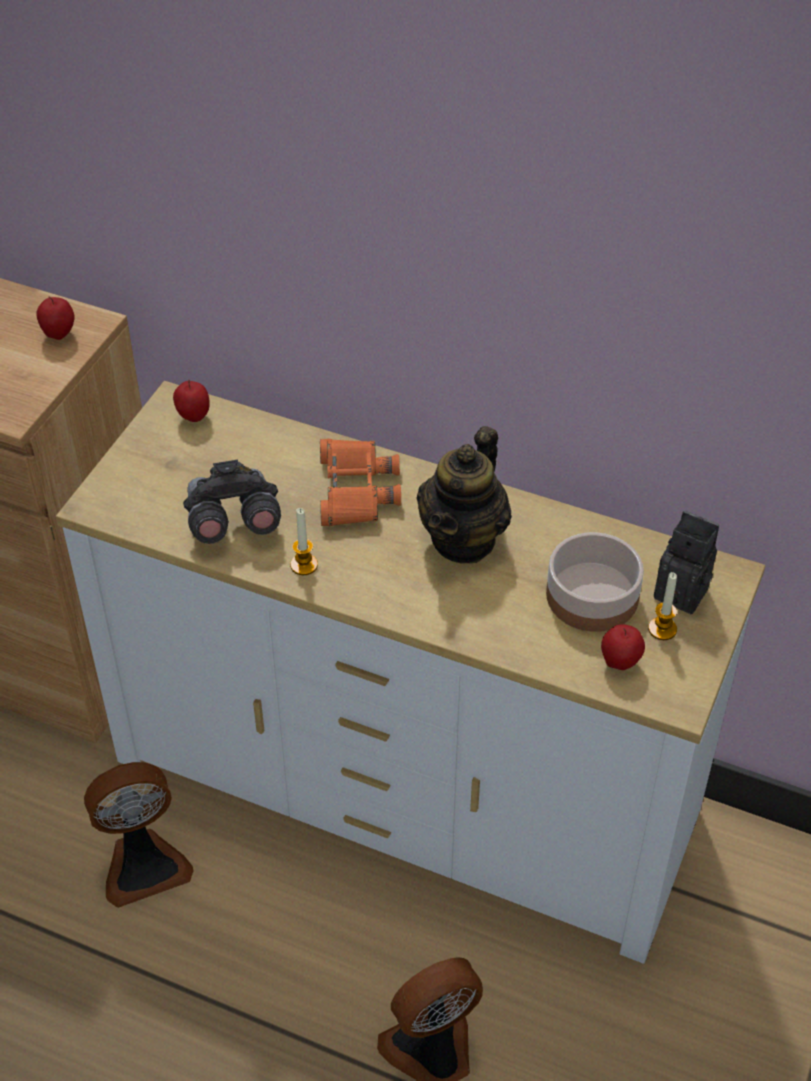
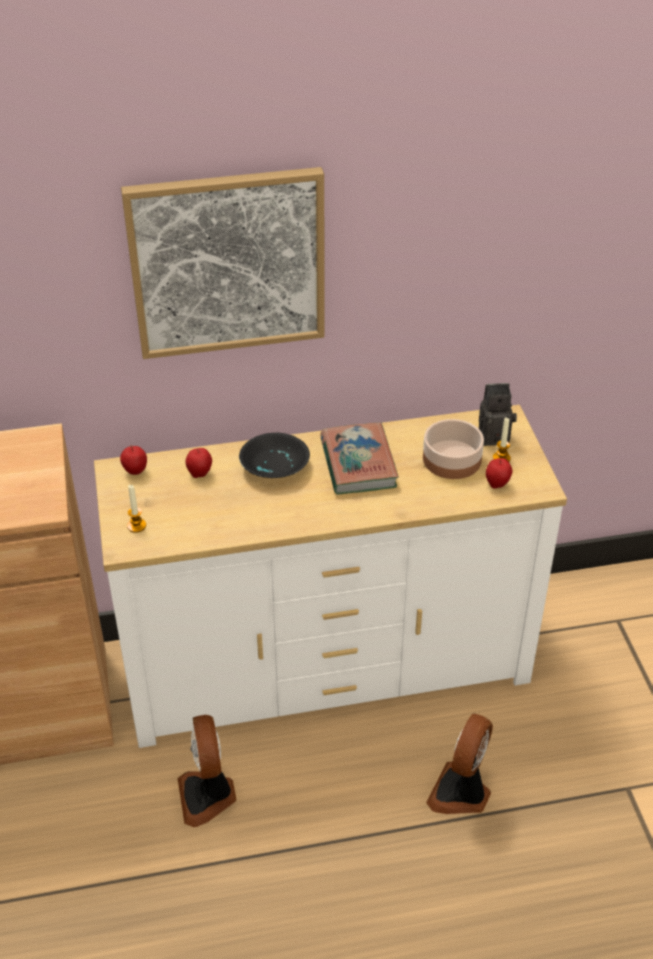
camera: 35 degrees left, 5 degrees down
(59, 335) = (29, 452): apple -> apple (200, 474)
(143, 864) = (208, 796): fan -> fan turned 135 degrees clockwise
(232, 522) = (218, 516): grey binoculars -> none
(304, 565) = (283, 518): candle -> candle (136, 526)
(348, 182) = (227, 263): none -> picture
(355, 489) = (272, 466): orange binoculars -> black bowl
(464, 539) = (358, 463): teapot -> book

